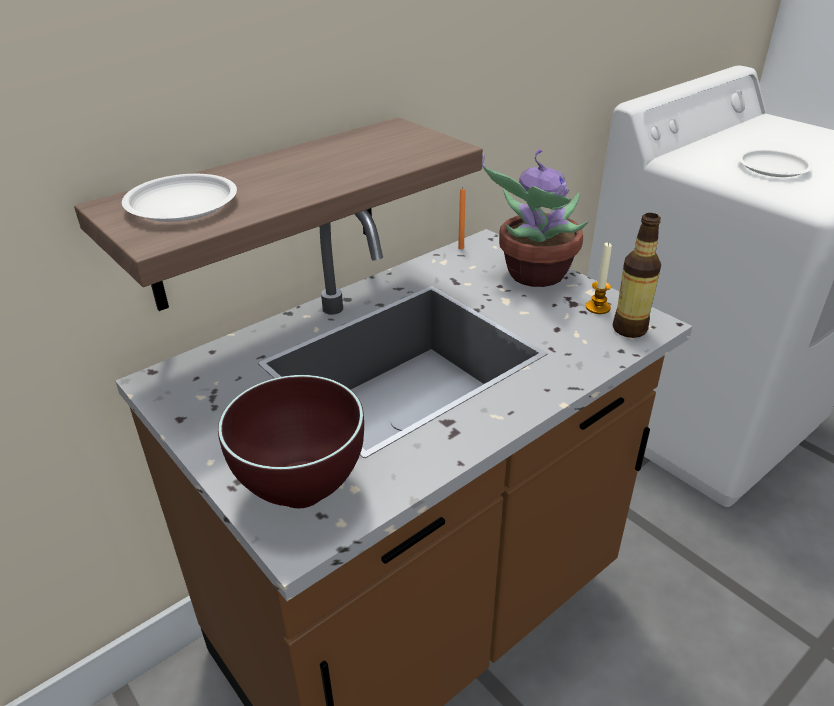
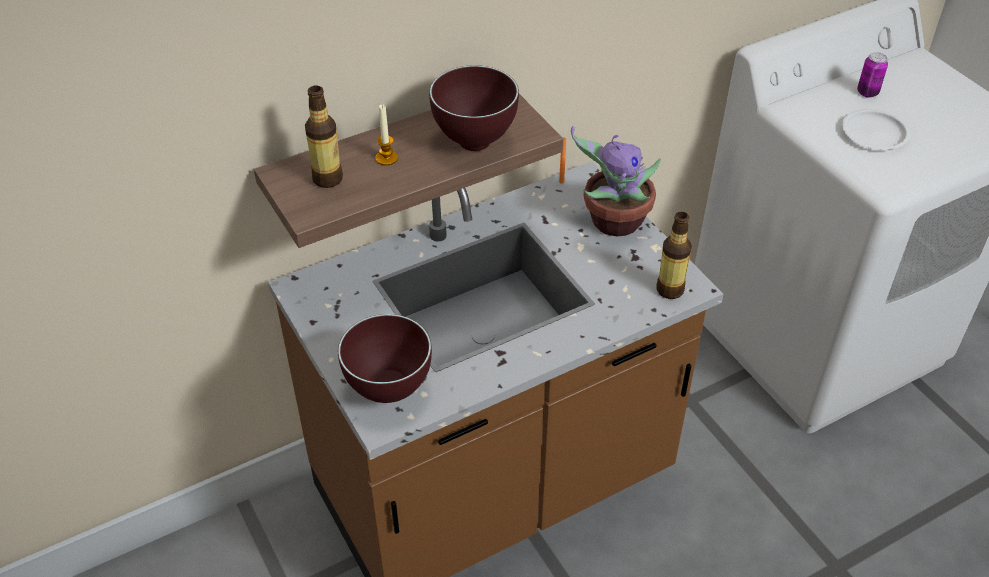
camera: 10 degrees right, 10 degrees up
(182, 204) = (327, 179): white plate -> bottle
(376, 159) = (476, 142): none -> brown bowl
(597, 307) = (653, 264): candle -> candle (386, 158)
(742, 142) = (867, 92): none -> can

